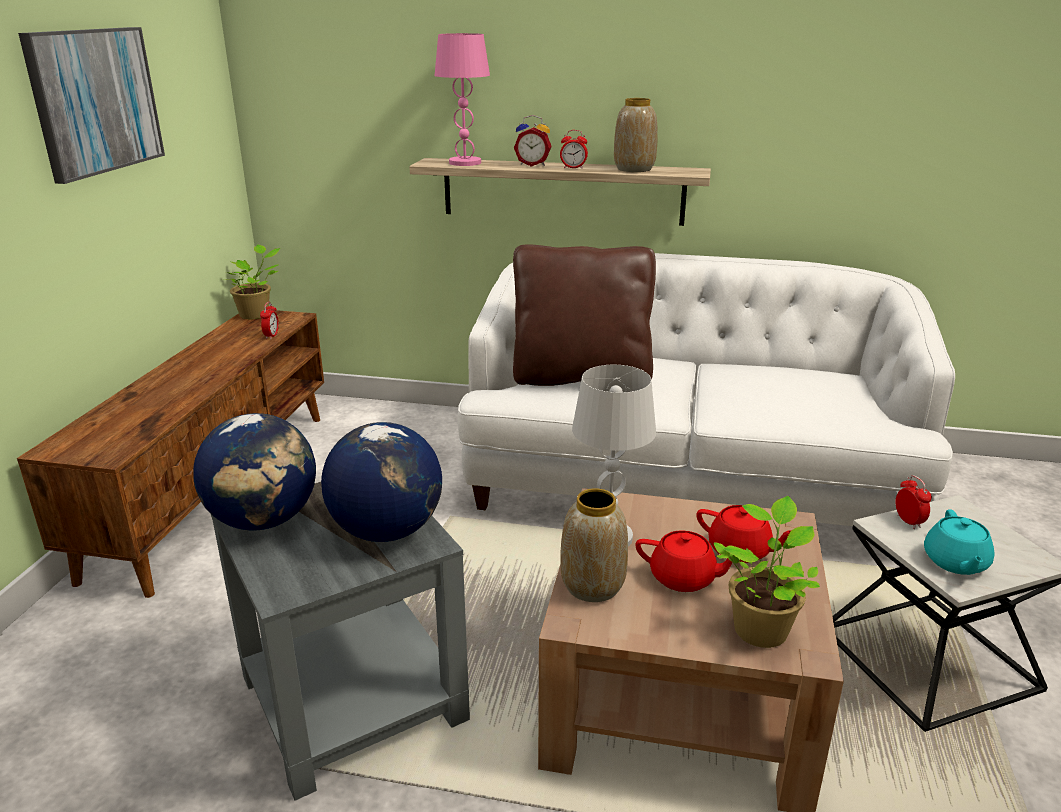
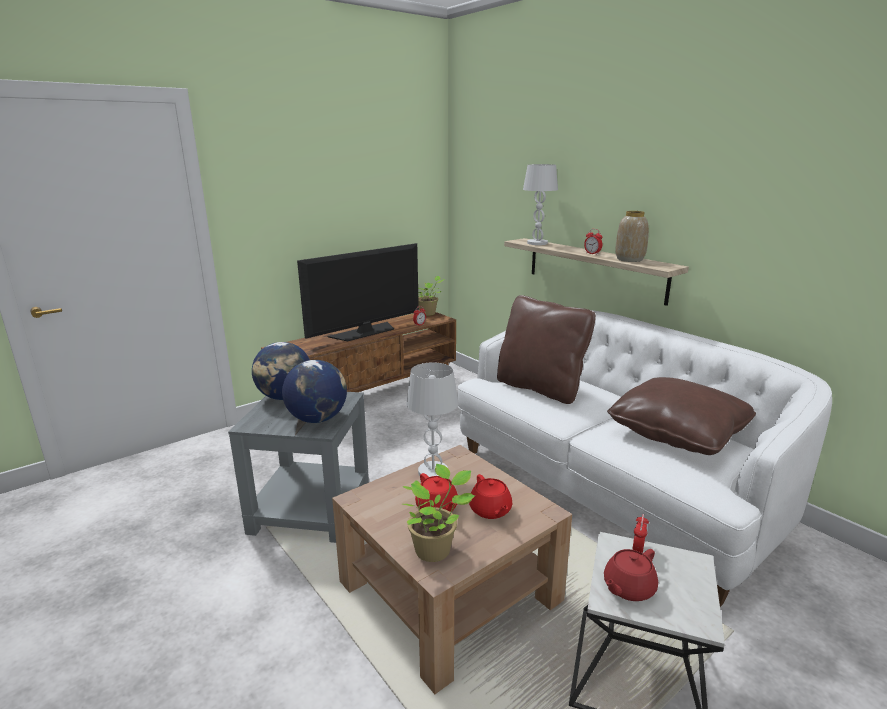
camera: 40 degrees right, 5 degrees down
(95, 101) = (347, 191): picture -> none
(194, 372) = (365, 332): none -> television
(465, 163) = (537, 243): pink table lamp -> white table lamp
(533, 164) = (573, 249): alarm clock -> none
(593, 585) = (389, 489): vase -> none
(788, 380) = (677, 433): none -> brown pillow
(955, 562) = (628, 588): turquoise teapot -> red teapot

